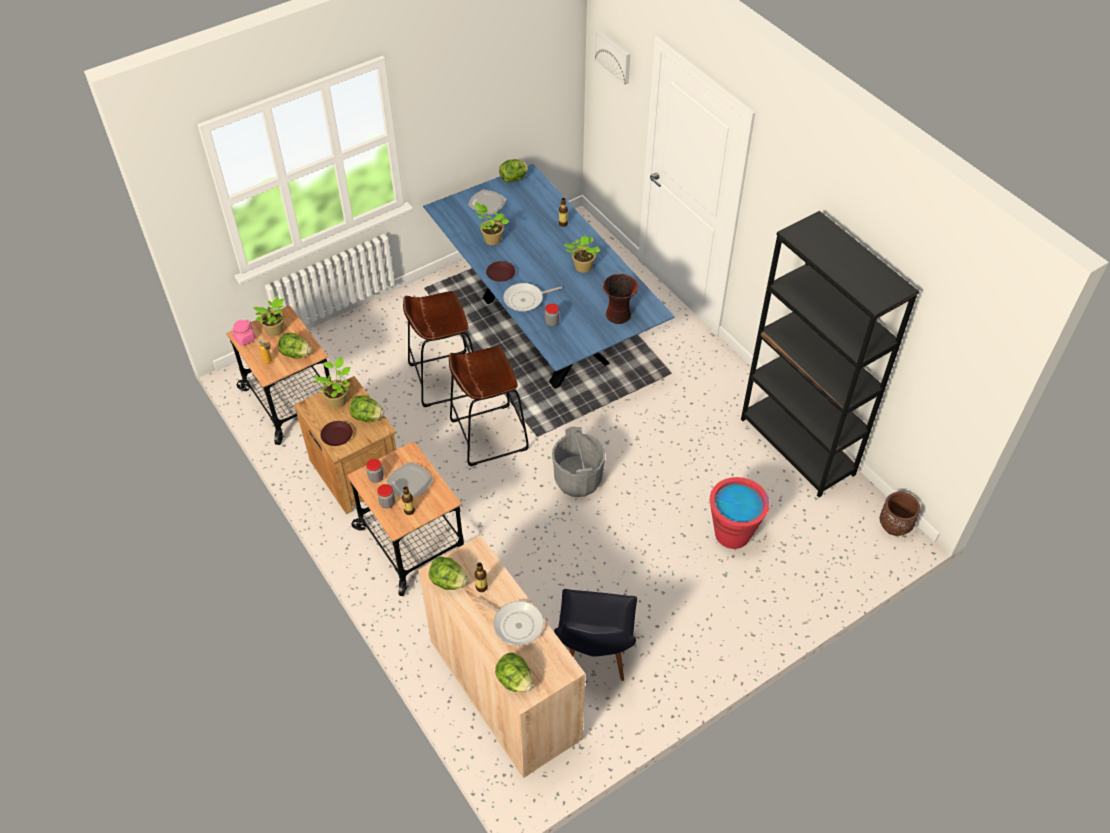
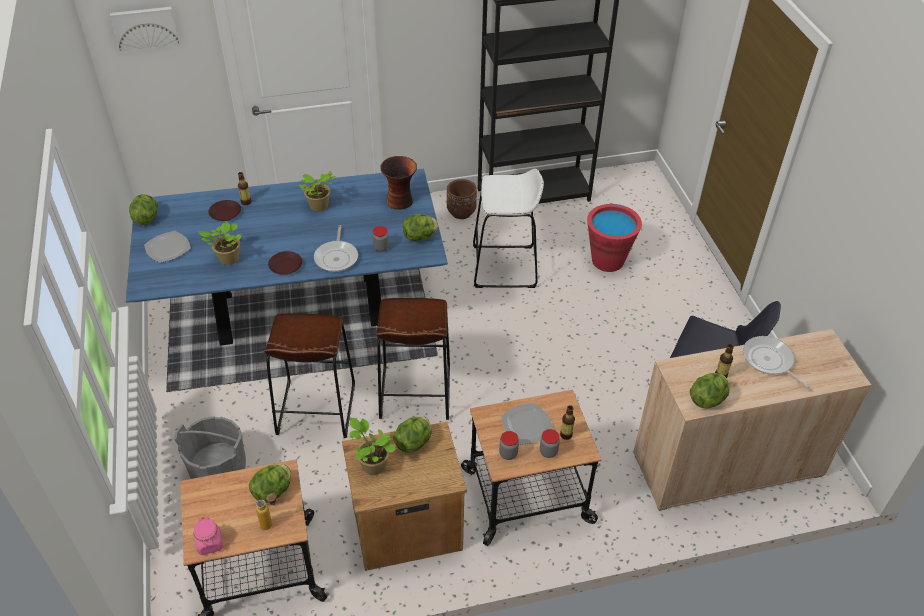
camera: 70 degrees left, 5 degrees down
(276, 331) = (218, 504): potted plant -> none
(337, 435) = (427, 477): brown plate -> brown plate (225, 213)
(514, 680) = (833, 378): lettuce -> lettuce (420, 237)
(515, 624) = (769, 361): frying pan -> frying pan turned 90 degrees counterclockwise
(578, 479) = (504, 341): grey bucket -> grey bucket (219, 470)
(675, 452) = (504, 267): none -> white stool
(894, 526) = (633, 173): brown planter -> brown planter (461, 212)

